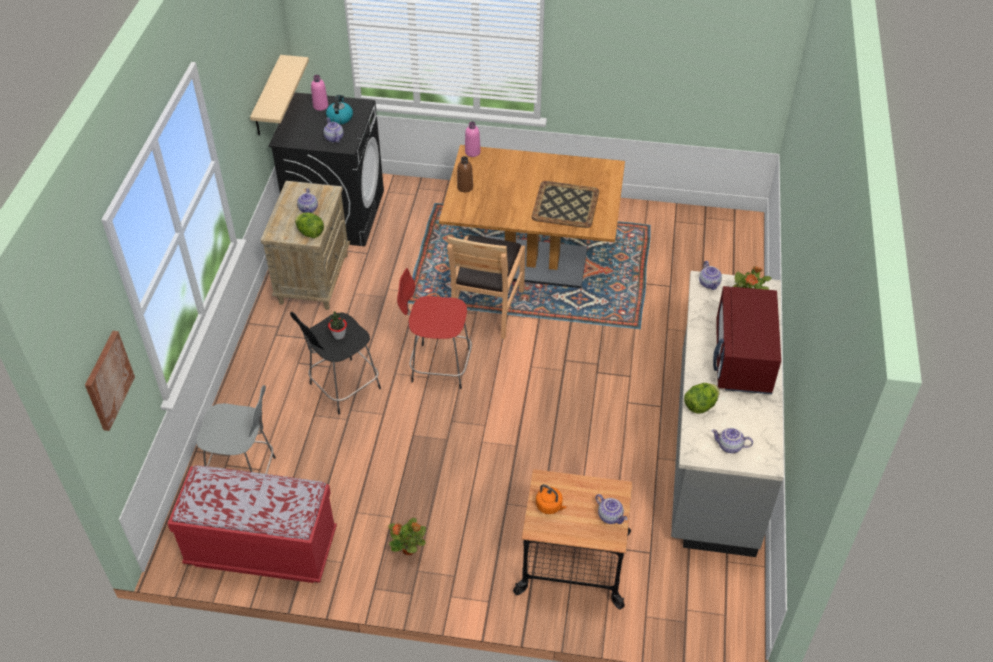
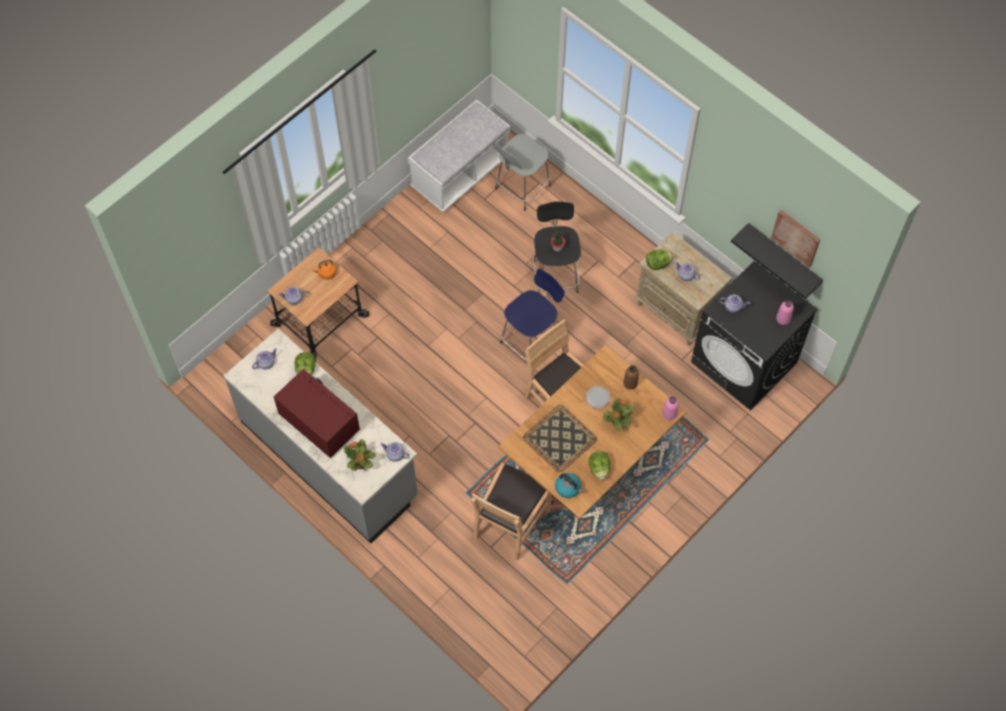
camera: 125 degrees right, 15 degrees up
(108, 380) = (519, 37): picture -> picture (796, 237)
(262, 549) = (460, 173): red bench -> white bench
(267, 97) = (783, 258): beige shelf -> black shelf
(340, 117) = (758, 324): kettle -> kettle (568, 488)
(409, 549) = (400, 244): potted plant -> potted plant (617, 423)
(438, 366) = (531, 341): red stool -> blue stool
(500, 200) = (597, 397): none -> plate
(568, 169) = (599, 469): none -> lettuce
(635, 285) = (510, 522): none -> brown chair

